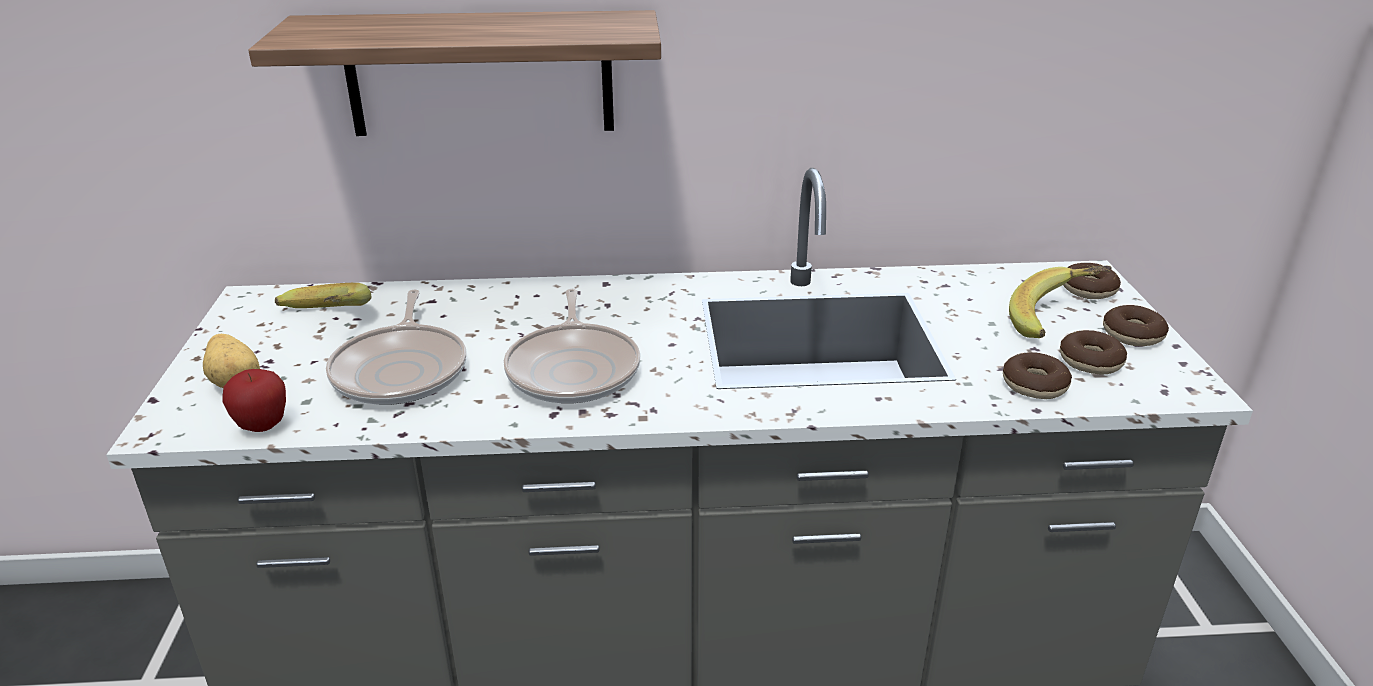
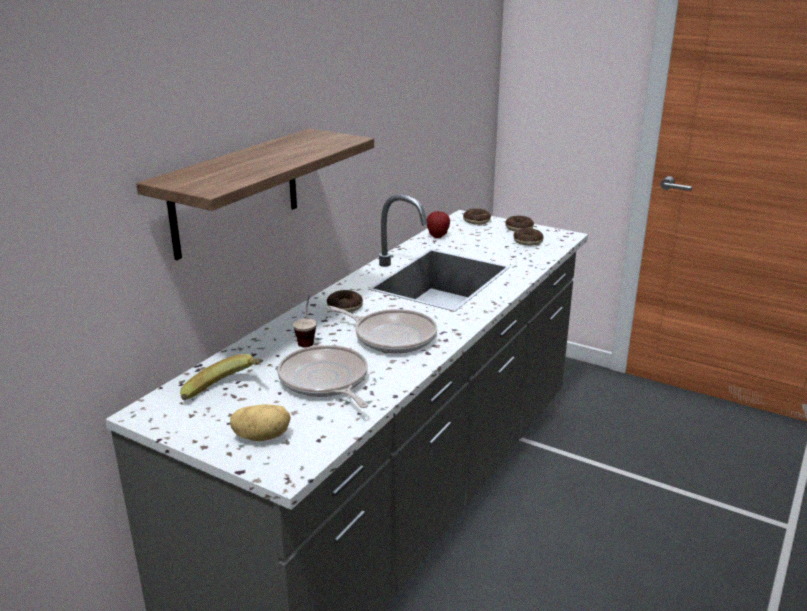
camera: 55 degrees left, 5 degrees down
(263, 426) = (331, 436): apple -> apple (438, 236)
(402, 370) = (325, 381): frying pan -> frying pan turned 150 degrees counterclockwise
(503, 317) = (307, 339): none -> cup
(1034, 385) = (531, 256): donut -> donut (345, 307)
(1056, 322) = (492, 235): banana -> none

